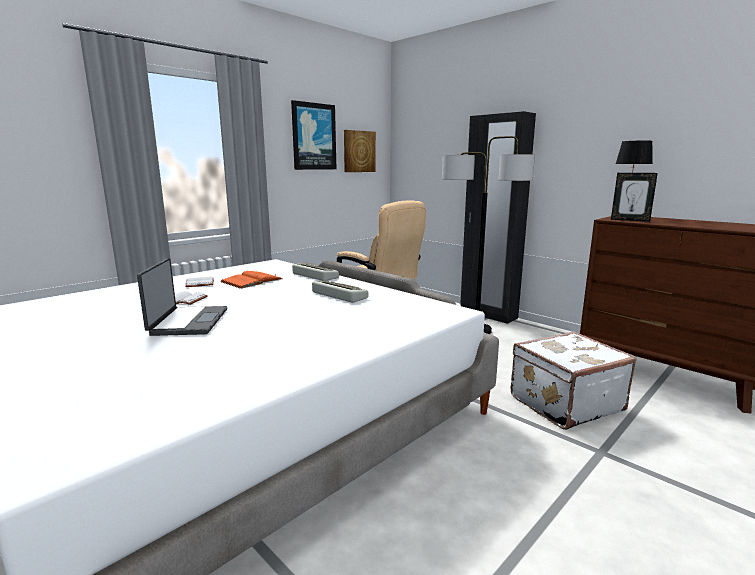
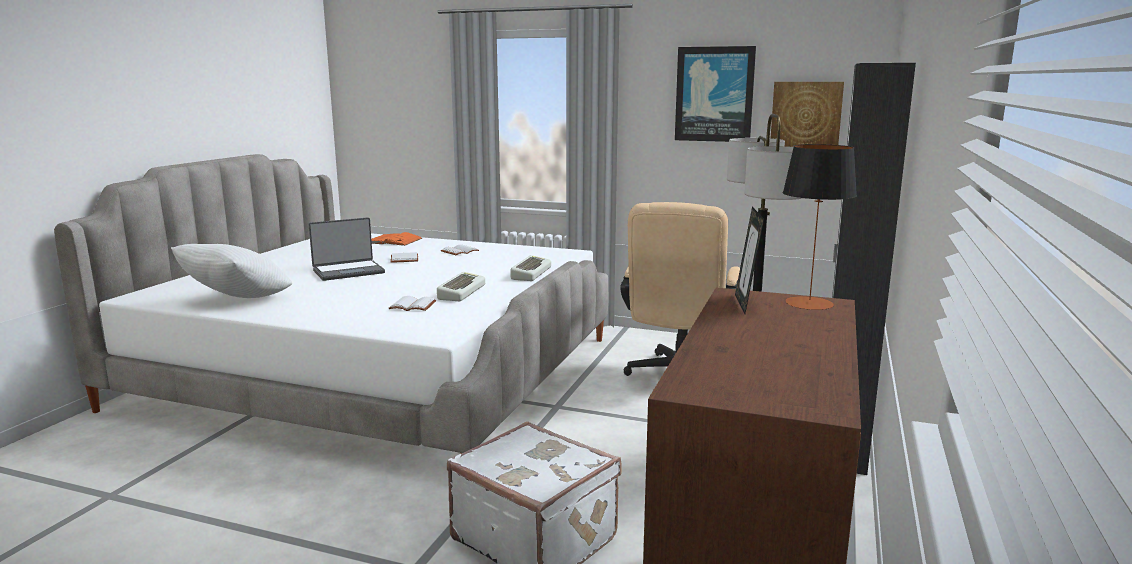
camera: 65 degrees right, 0 degrees up
(222, 380) = (237, 301): none -> white pillow
(251, 280) = (486, 261): orange book -> orange book (393, 240)
(360, 310) = (413, 305): none -> white book

